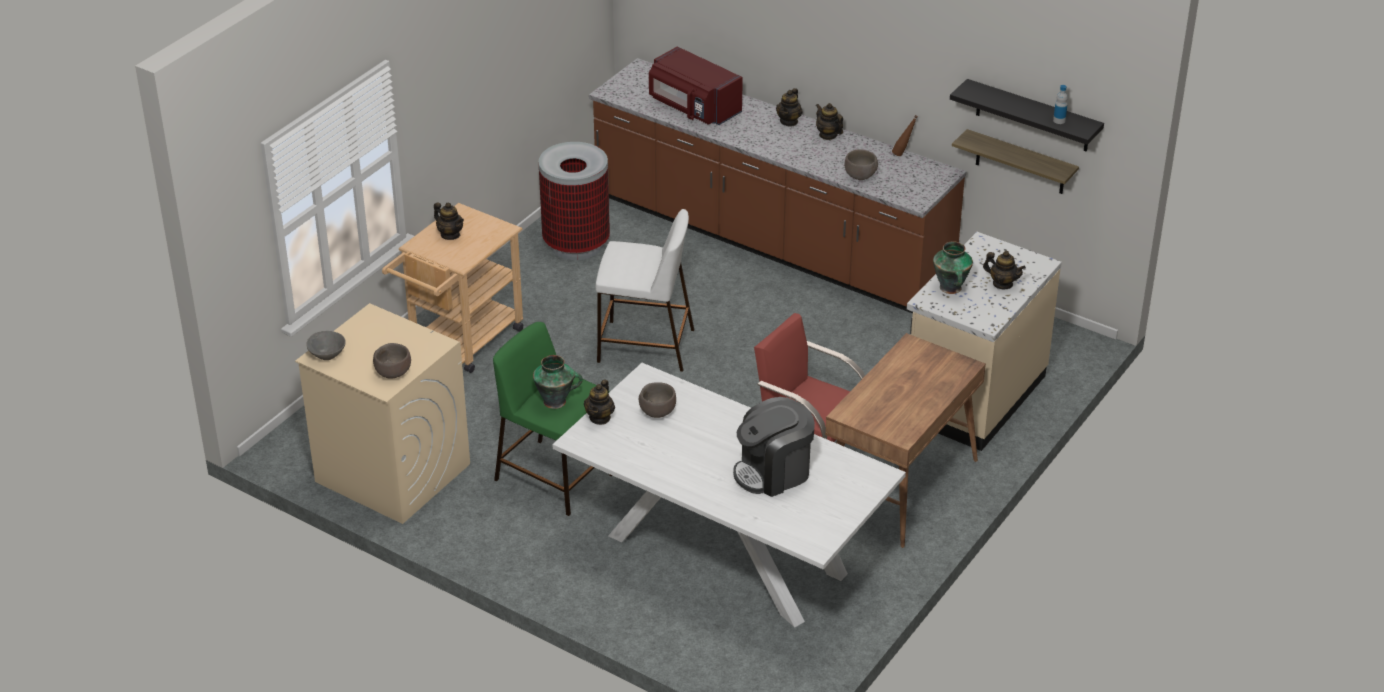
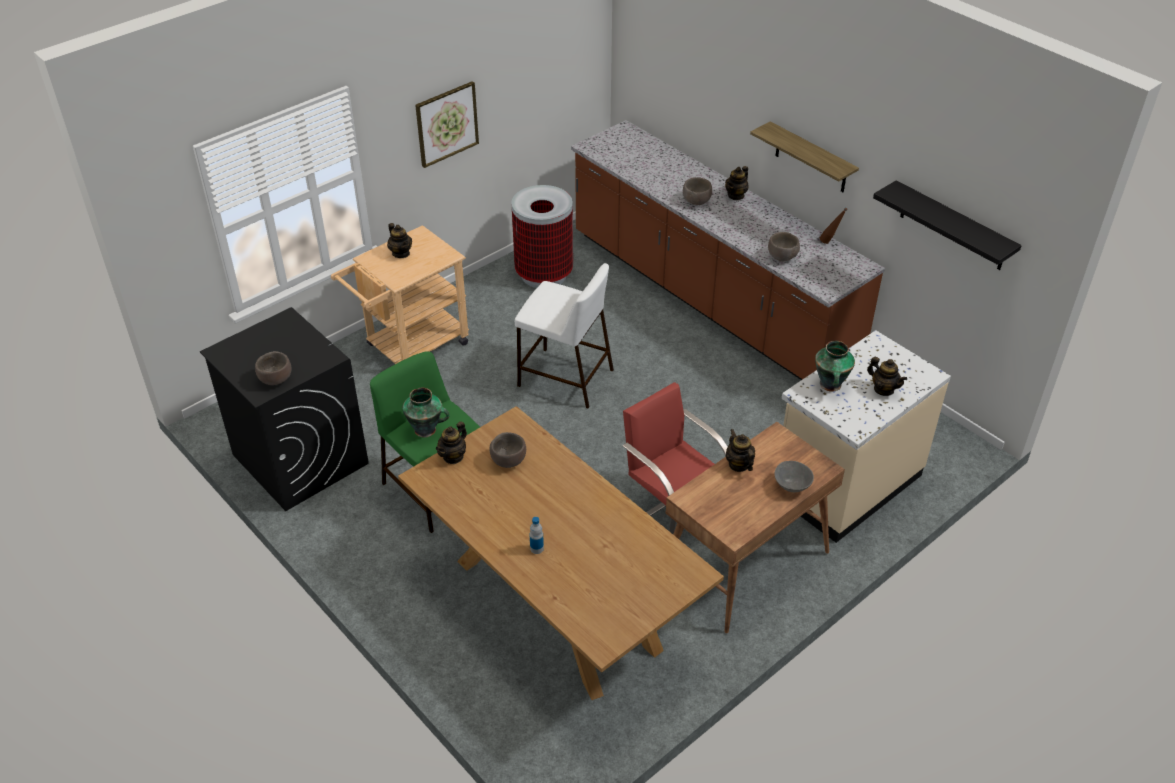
camera: 15 degrees right, 5 degrees up
(327, 355) = (229, 351): grey bowl -> grey bowl (792, 486)
(391, 472) = (299, 459): beige washing machine -> black washing machine
(470, 87) = (446, 124): none -> picture
(693, 108) = (655, 171): red microwave -> none
(727, 553) = (558, 603): white dining table -> brown dining table
(749, 133) = (696, 201): none -> brown bowl
(773, 472) = (592, 549): coffee machine -> none
(828, 135) = (766, 213): teapot -> teapot (739, 464)
(1020, 163) = (935, 269): shelf -> shelf (811, 158)
(1059, 120) = (975, 236): bottle -> bottle (537, 548)

